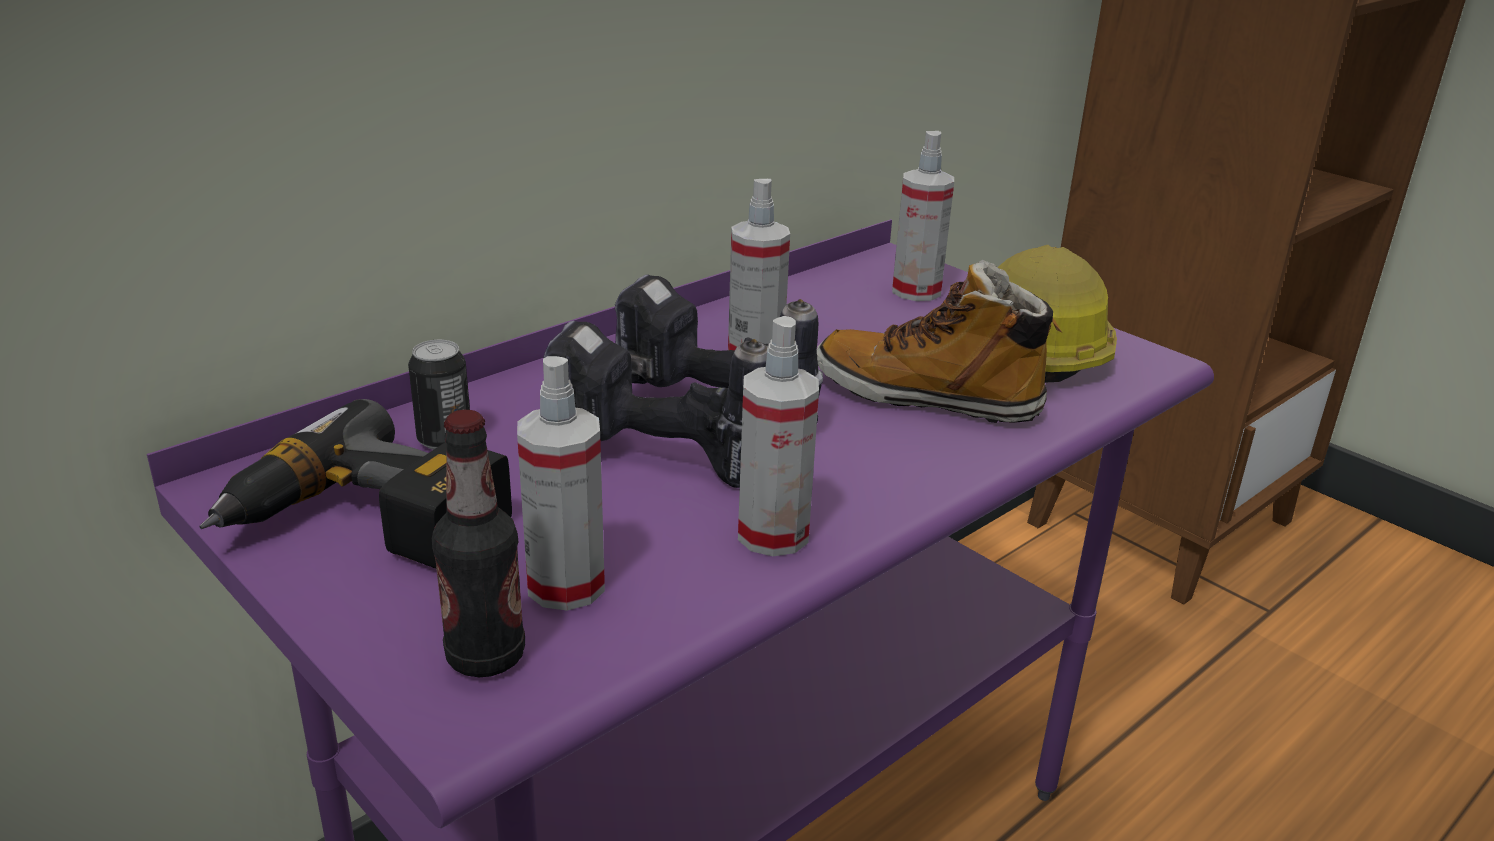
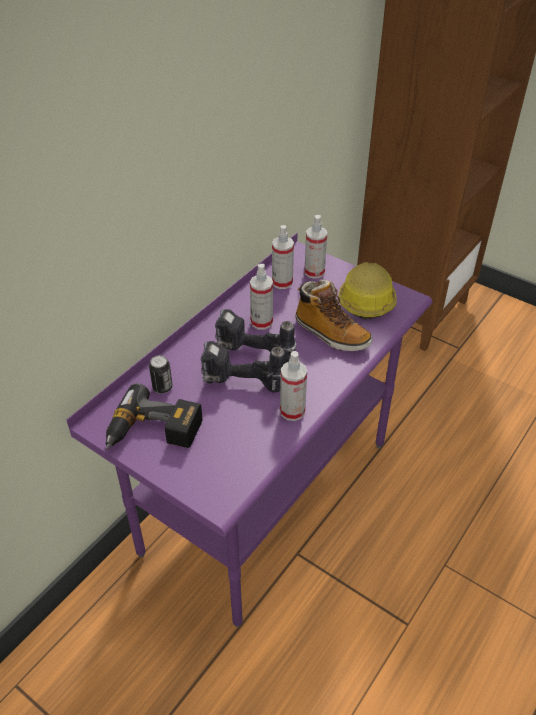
camera: 10 degrees left, 15 degrees up
(485, 656) = (217, 478): bottle -> none
(566, 586) = (231, 446): spray bottle -> spray bottle (282, 282)
(929, 397) = (331, 334): boot -> boot turned 150 degrees counterclockwise

